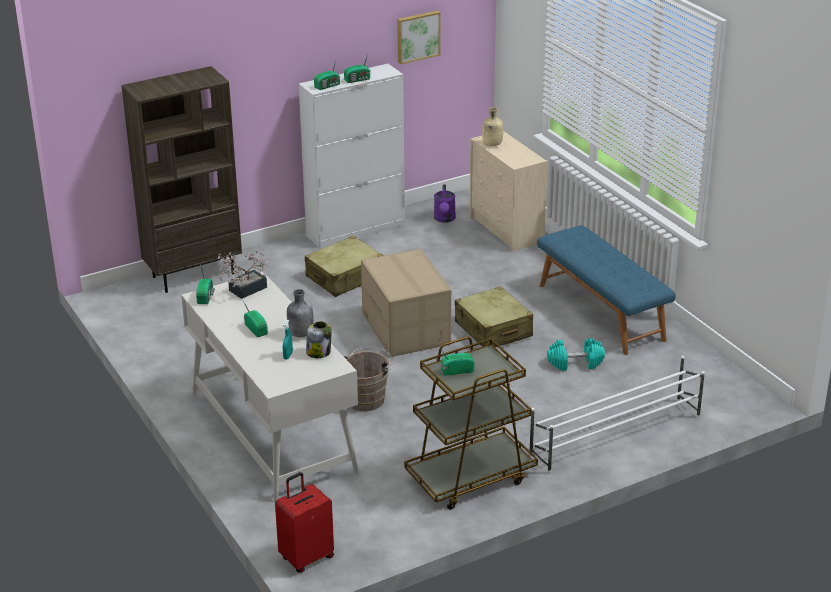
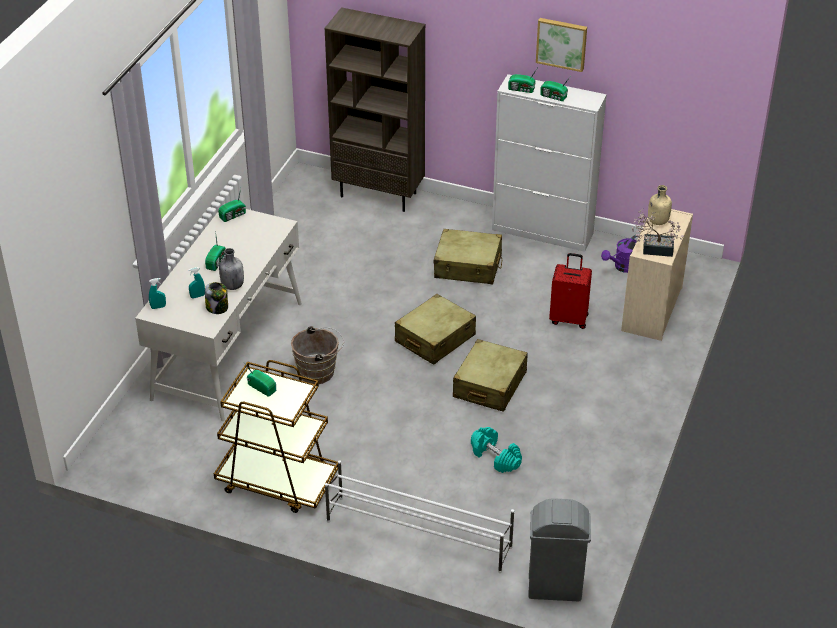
camera: 50 degrees right, 10 degrees up
(244, 290) = (261, 227): potted plant -> potted plant (653, 248)
(272, 381) = (158, 307): none -> turquoise spray bottle
(306, 557) = (104, 451): red suitcase -> red suitcase (569, 318)
(406, 329) = (434, 339): cardboard box -> beige suitcase
(417, 36) = (648, 81): picture -> picture (562, 43)
(602, 312) = (592, 432): blue bench -> none
(741, 401) = (555, 588): none -> grey trash can

